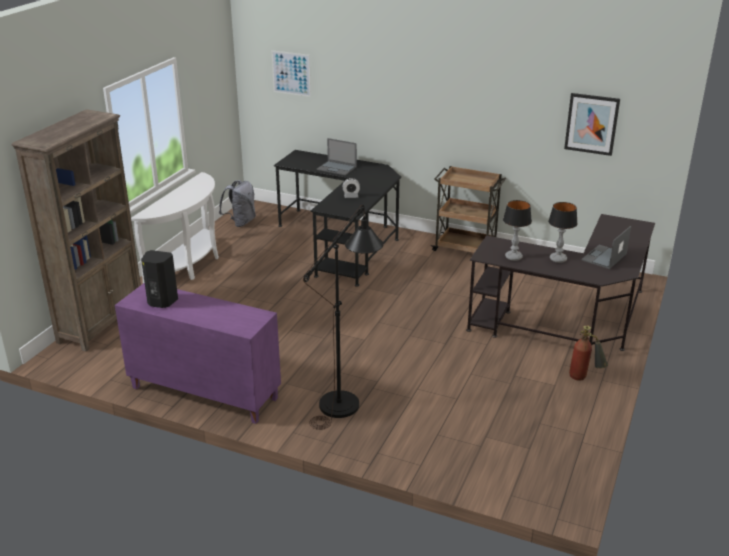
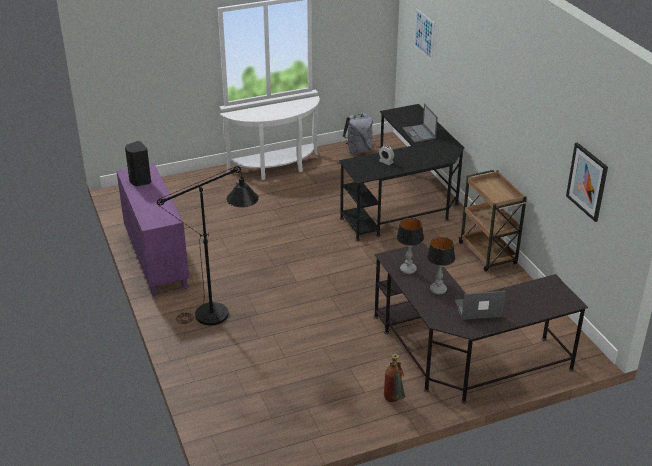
camera: 45 degrees right, 5 degrees up
(102, 323) = (172, 183): brown bookcase -> none

